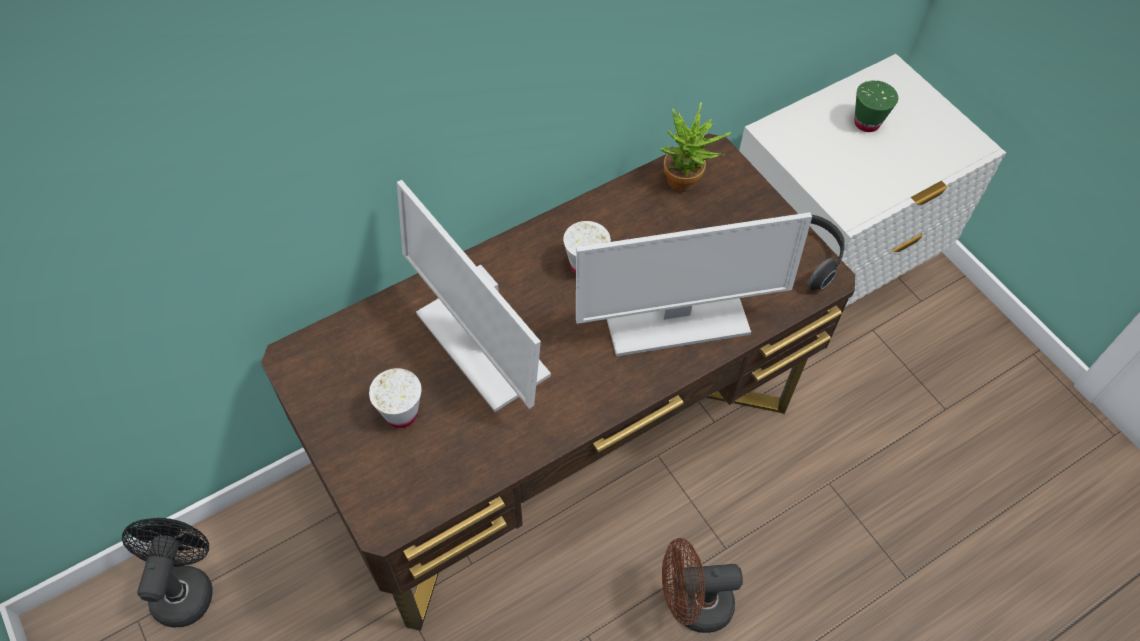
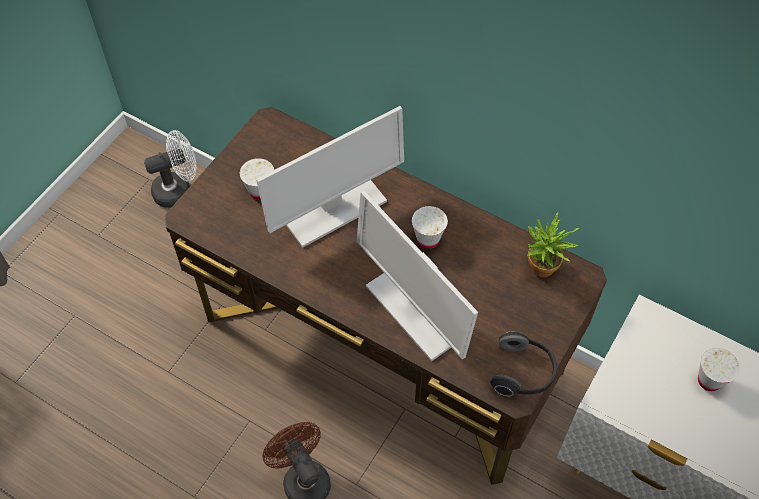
camera: 65 degrees right, 0 degrees up
(185, 586) = (178, 190): black fan -> white fan
(481, 344) = (332, 209): monitor -> monitor turned 150 degrees counterclockwise
(866, 123) = (709, 380): green cup -> white cup

